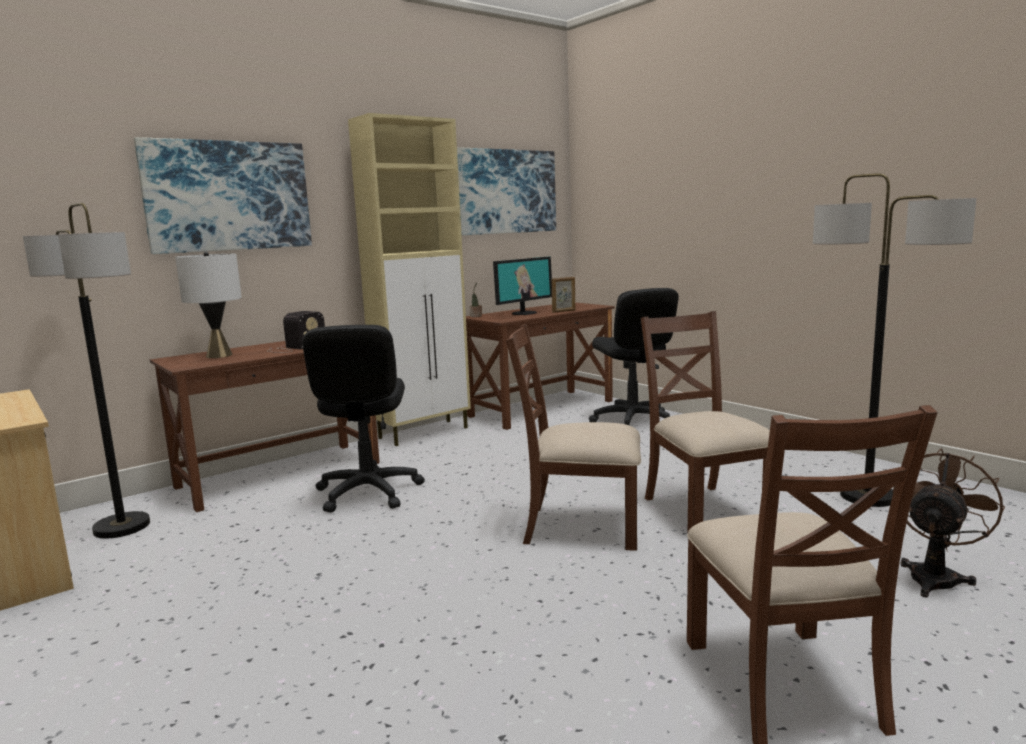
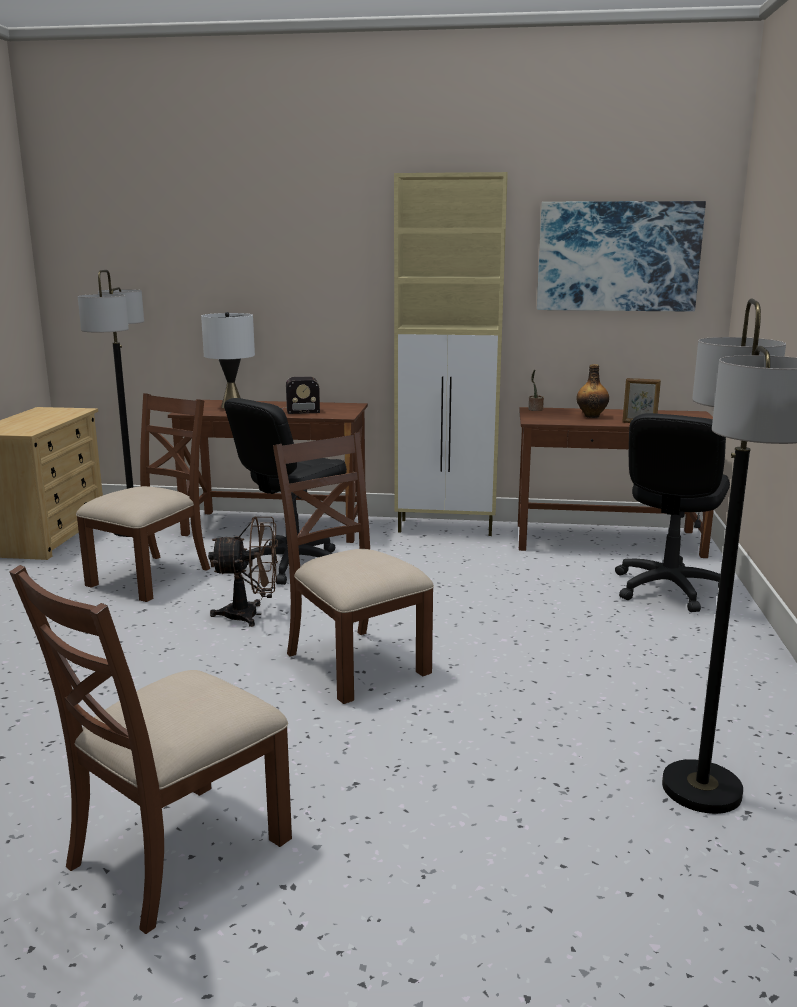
camera: 45 degrees right, 5 degrees up
(228, 196) = (275, 258): picture -> none
(524, 313) = (591, 416): monitor -> bottle
(704, 510) = (487, 705): brown chair -> brown chair (152, 576)
(936, 576) = (523, 891): brown fan -> brown fan (250, 615)

